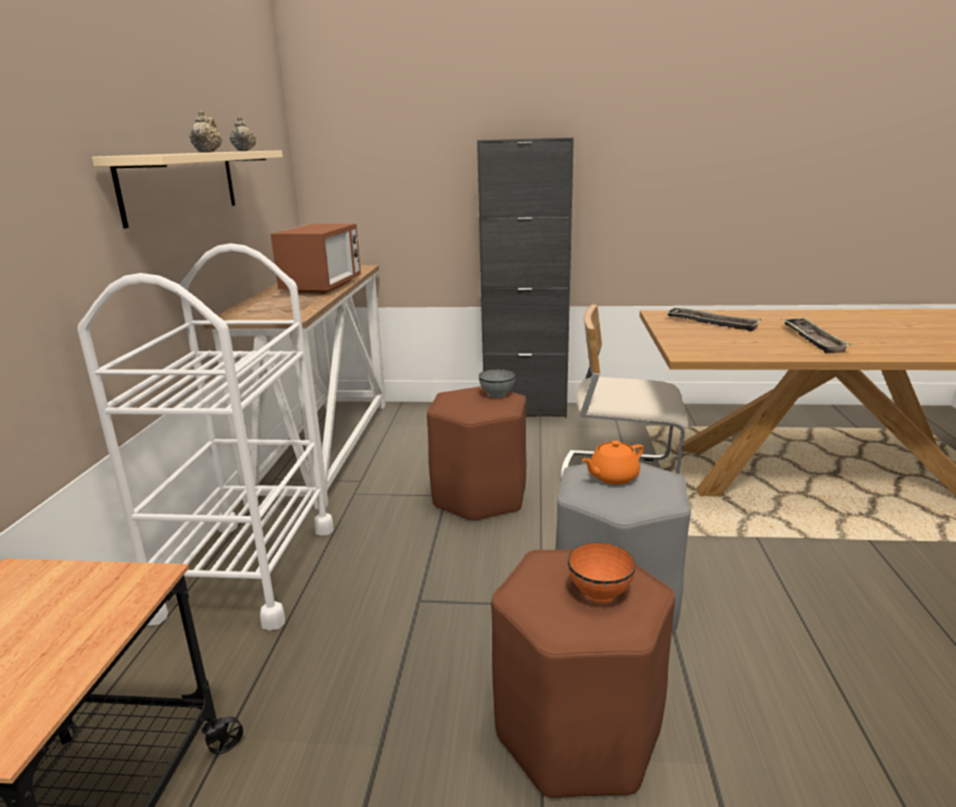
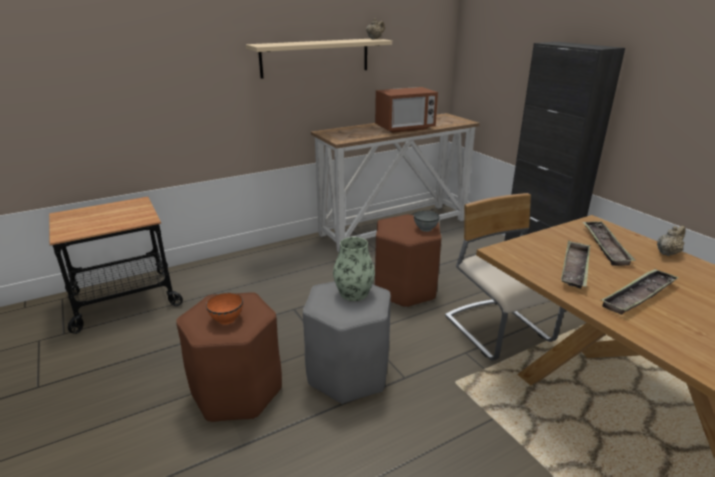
camera: 55 degrees right, 5 degrees up
(208, 152) = (316, 42): beige teapot -> beige teapot (667, 253)
(248, 570) = (276, 258): white cart -> none
(612, 477) = (354, 293): orange teapot -> vase
(747, 342) = (575, 268): none -> tray

